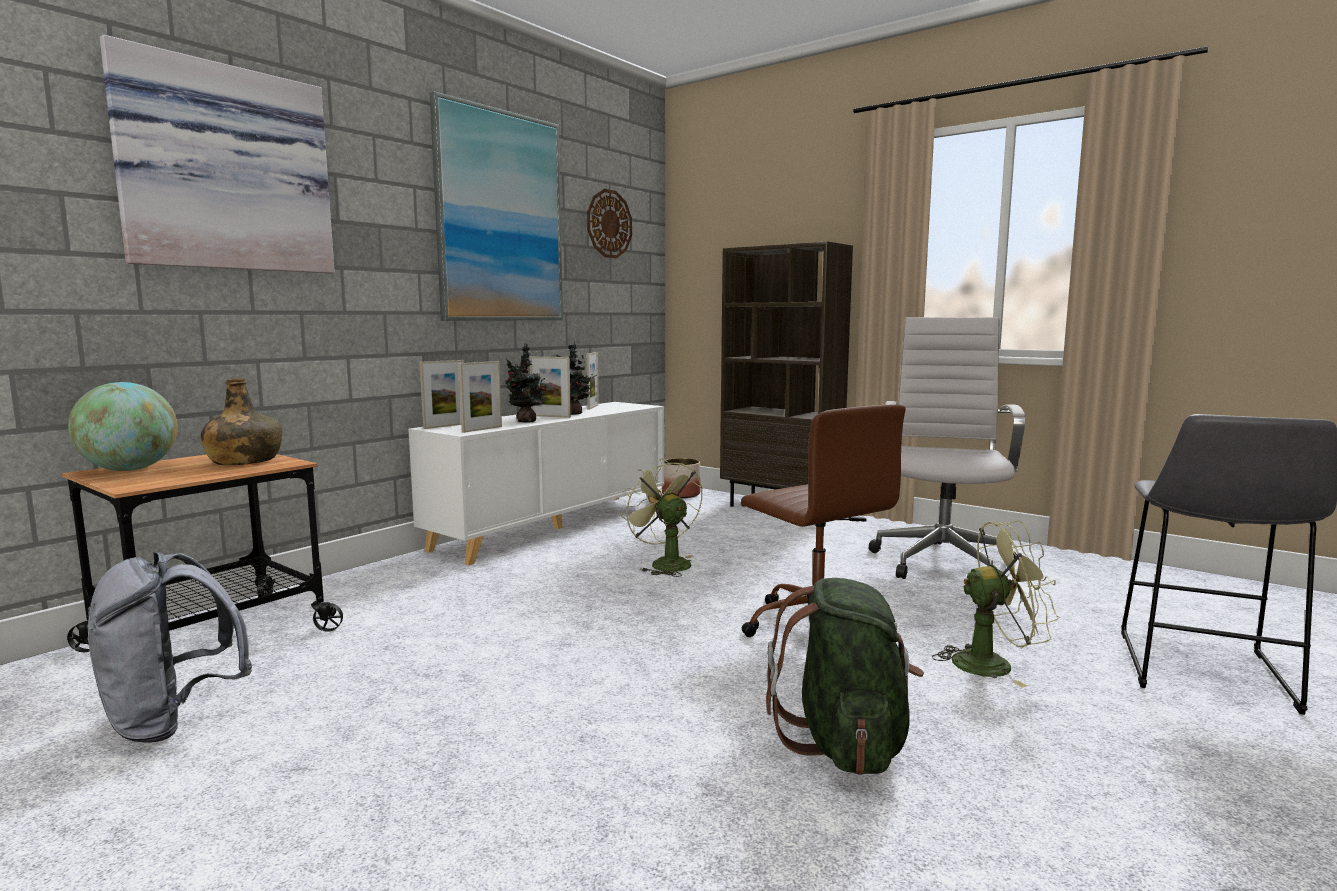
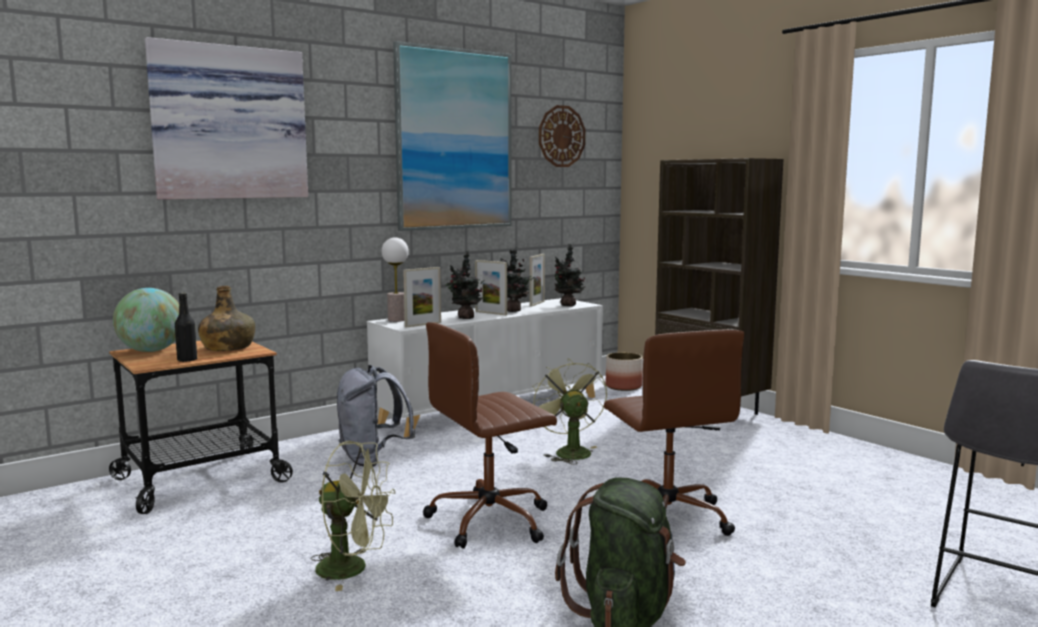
camera: 15 degrees right, 0 degrees up
(172, 721) = (160, 534): grey backpack -> grey backpack (372, 460)
(192, 477) = (187, 360): none -> black bottle
(445, 426) = (397, 320): picture frame -> table lamp
(622, 650) = (491, 520): none -> brown office chair
(628, 407) = (567, 305): none -> potted plant
(941, 561) = (832, 472): white office chair -> none
(993, 664) = (804, 569): green fan -> green fan (353, 569)

